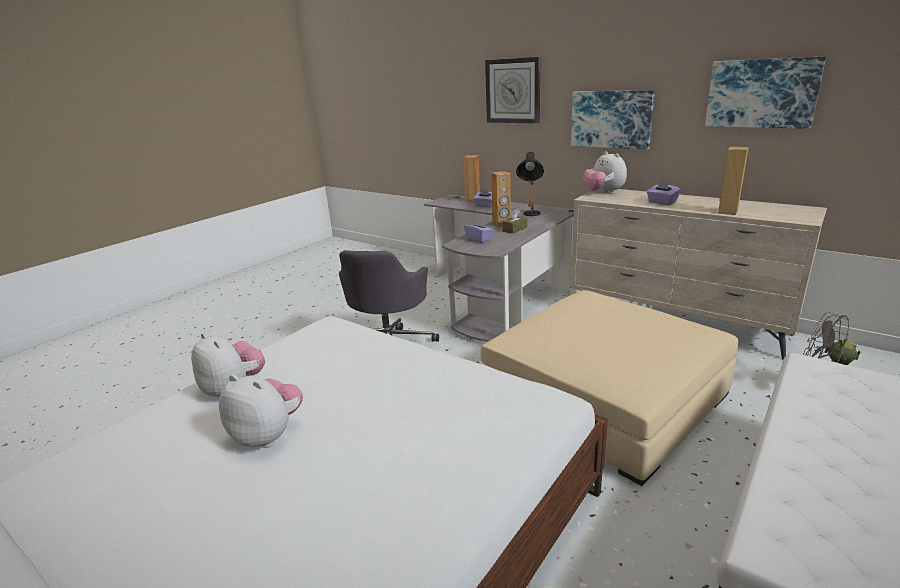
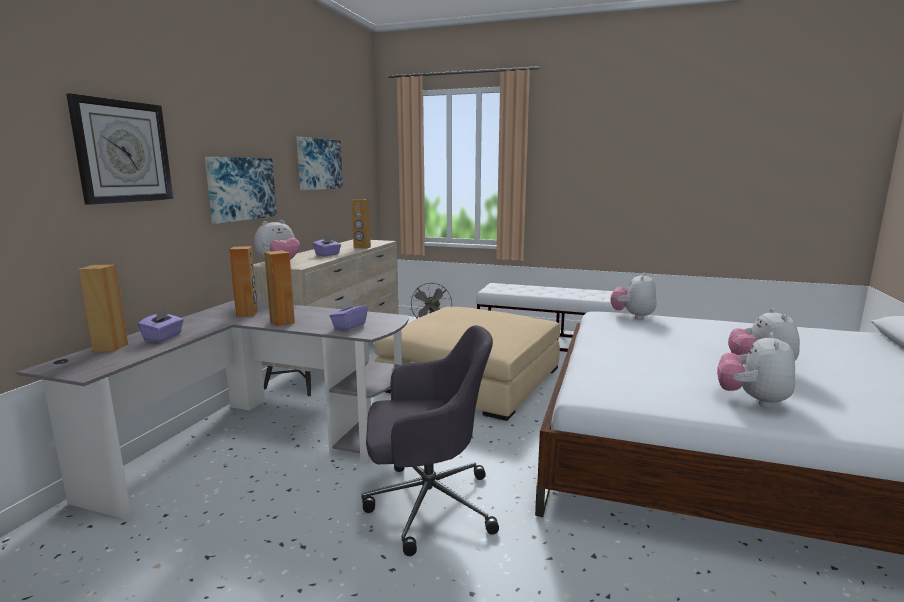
camera: 110 degrees left, 10 degrees down
(514, 229) = (309, 316): brown tissue box -> none
(519, 421) = (632, 316): none -> plush toy
(530, 215) = (247, 314): black table lamp -> brown speaker

